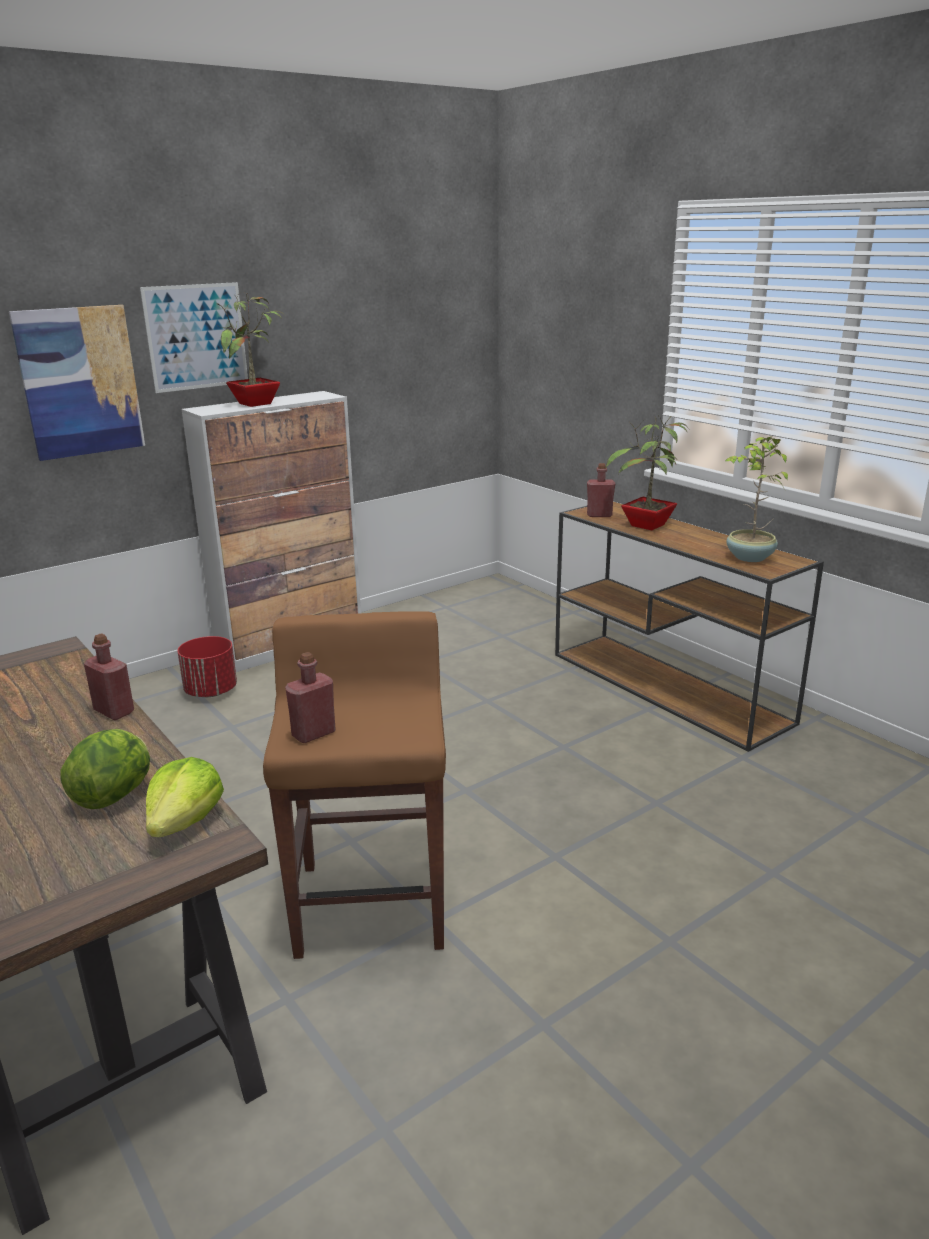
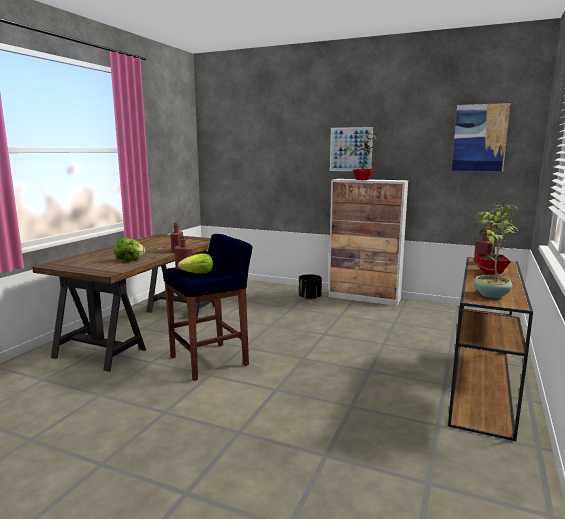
camera: 60 degrees right, 10 degrees down
(80, 382) = (302, 163): picture -> picture (480, 138)
(185, 822) = (119, 268): lettuce -> lettuce (198, 273)
(211, 692) = (309, 298): red planter -> black planter
(371, 903) = (210, 361): brown stool -> blue stool

